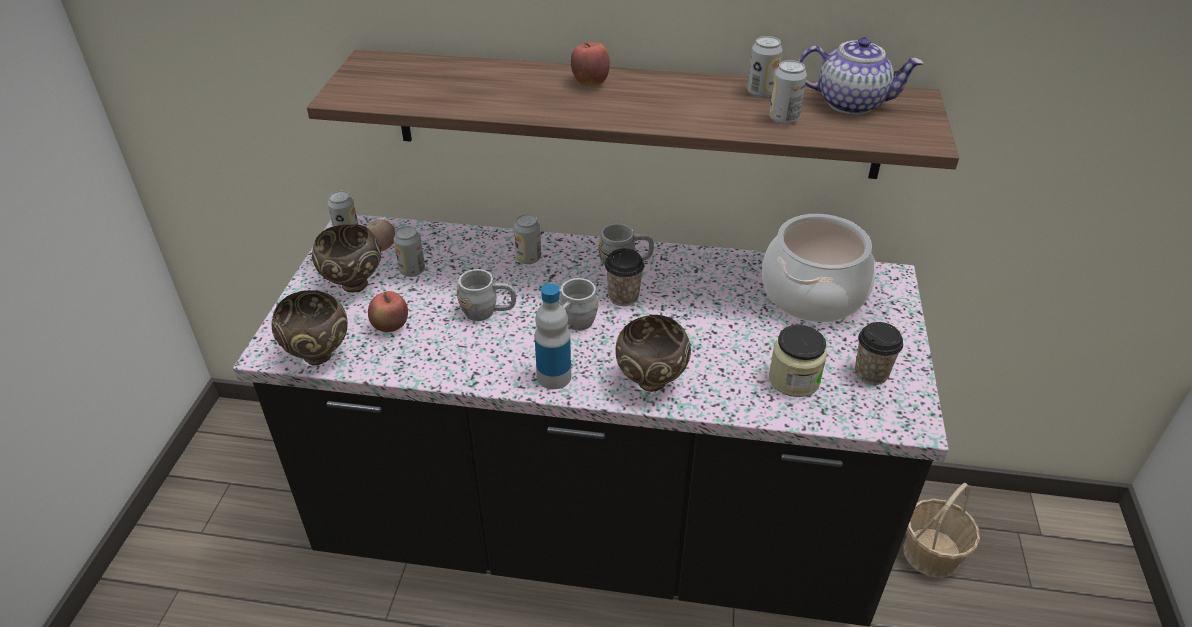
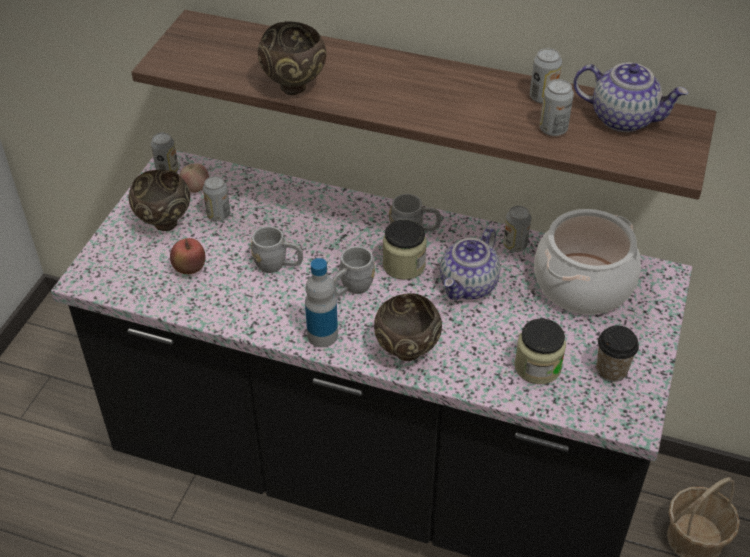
camera: 10 degrees right, 5 degrees up
(320, 356) = (125, 289): brown bowl -> brown bowl (295, 88)
(528, 258) = (326, 215): can -> can (514, 245)
(590, 83) = (387, 70): apple -> none
(623, 297) = (404, 265): cup -> jar
(697, 309) = (469, 286): none -> teapot

